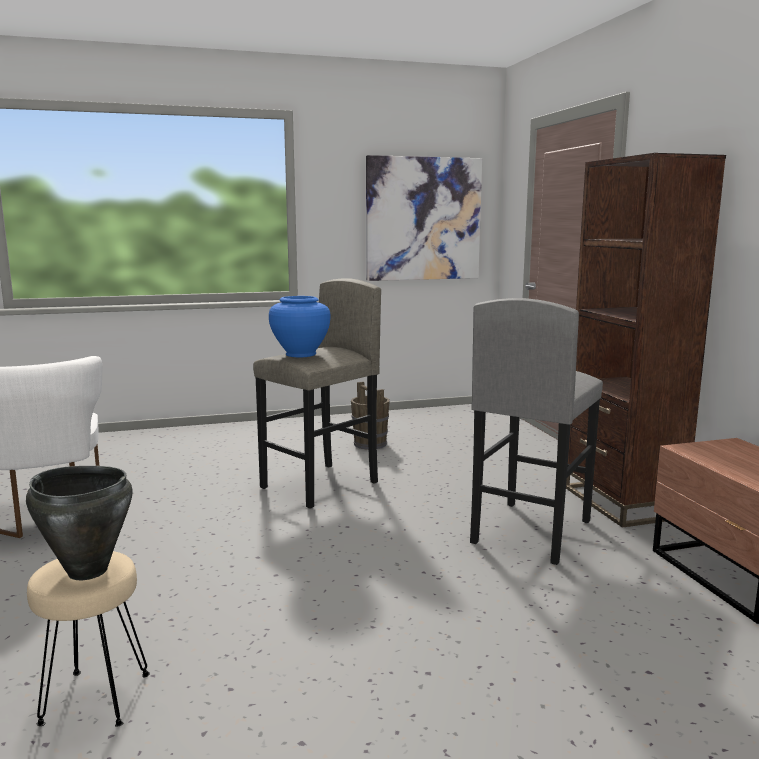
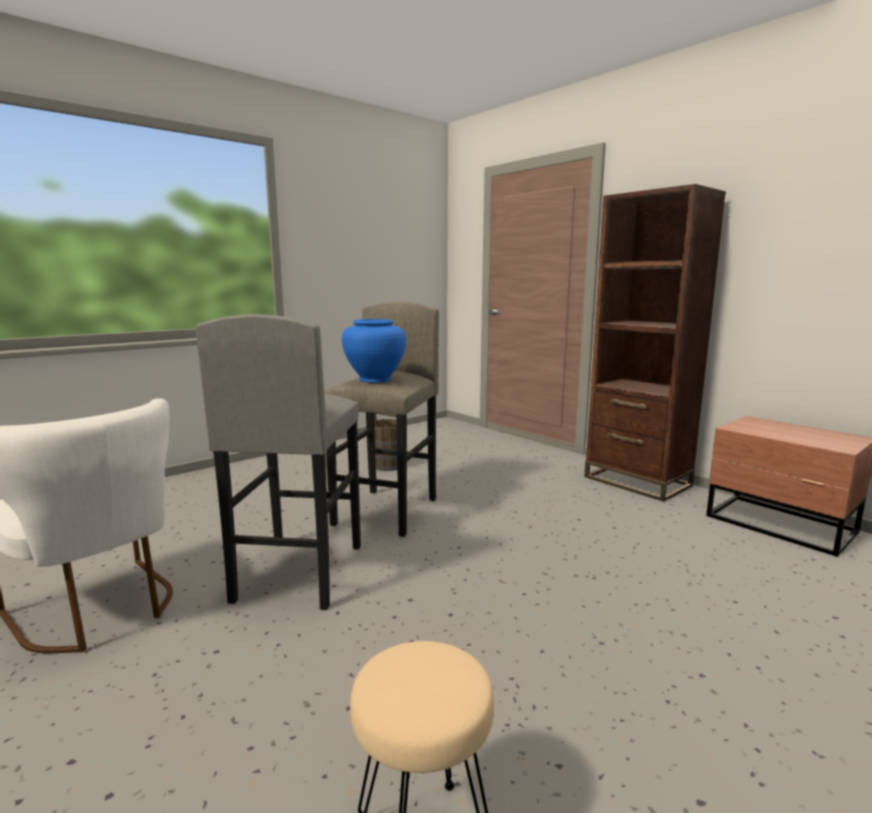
camera: 25 degrees left, 0 degrees up
(87, 571) = (435, 680): black cooking pot -> none
(423, 219) = (390, 254): picture -> none
(530, 531) = (608, 519): grey stool -> grey stool (298, 573)

